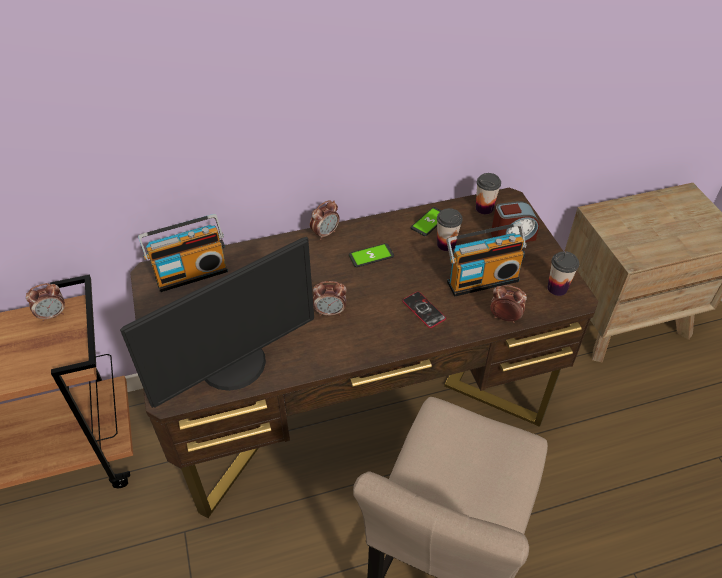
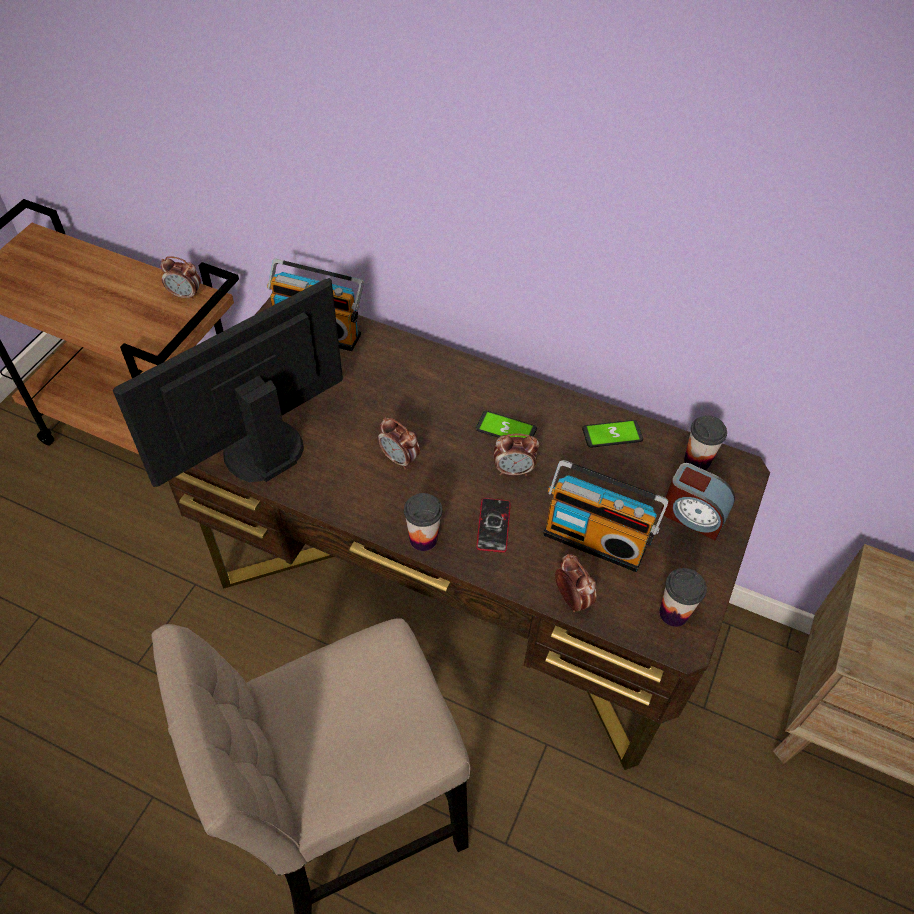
camera: 40 degrees right, 5 degrees up
(234, 365) = (260, 447): monitor -> monitor turned 135 degrees clockwise
(325, 233) = (486, 373): alarm clock -> alarm clock (513, 470)
(446, 244) = (601, 472): cup -> cup (423, 539)

